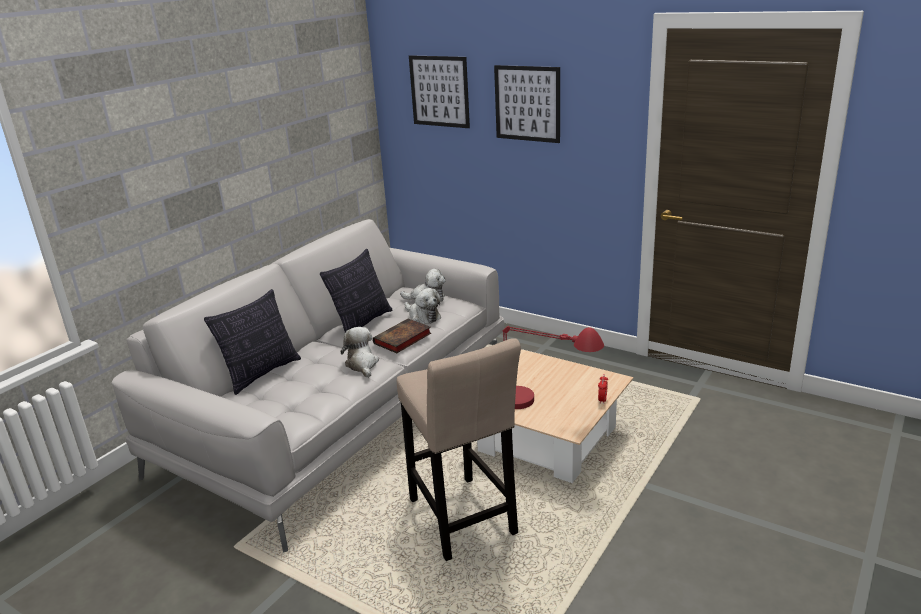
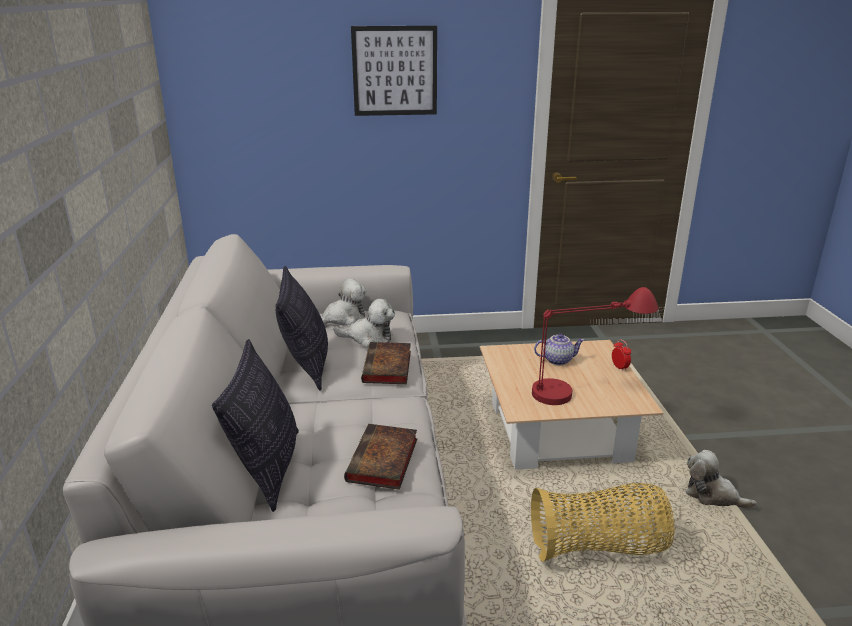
camera: 40 degrees left, 0 degrees up
(316, 392) = (383, 462): none -> book
(362, 364) = (384, 410): plush toy -> plush toy (712, 495)
(439, 91) = (268, 63): picture -> none
(463, 521) = (599, 547): beige stool -> basket
(562, 378) = (557, 360): none -> teapot

